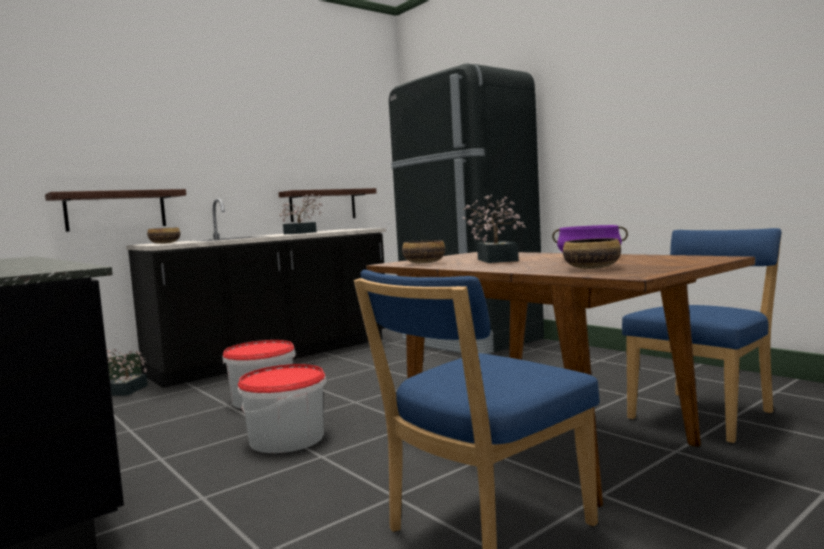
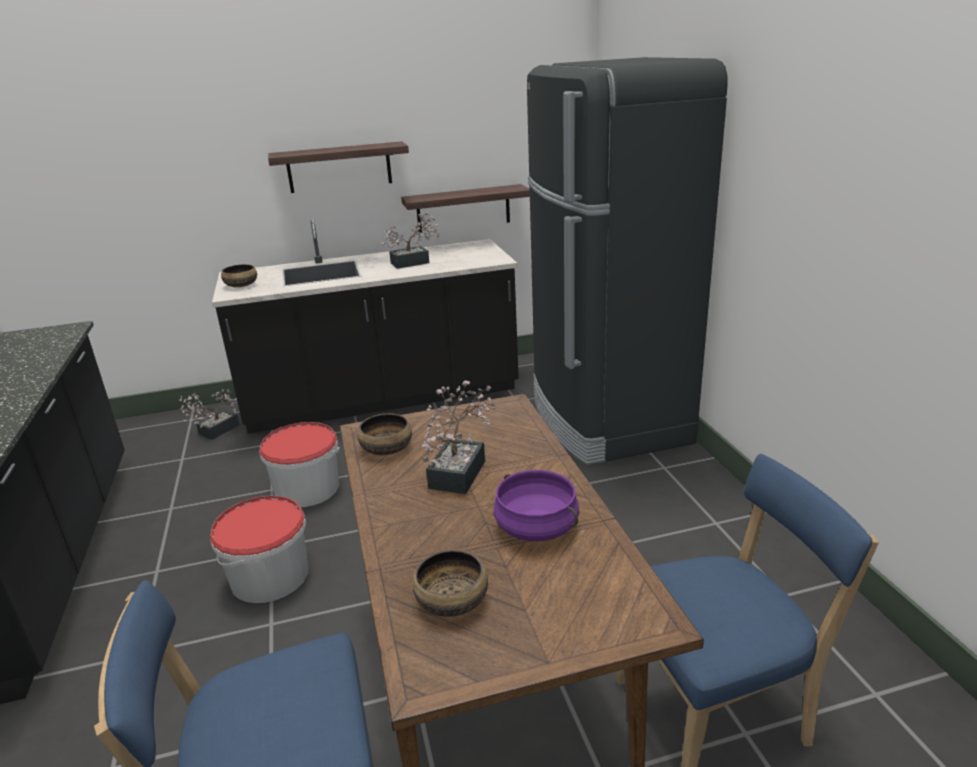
camera: 25 degrees right, 20 degrees up
(116, 210) = (206, 232): shelf -> shelf (339, 167)

